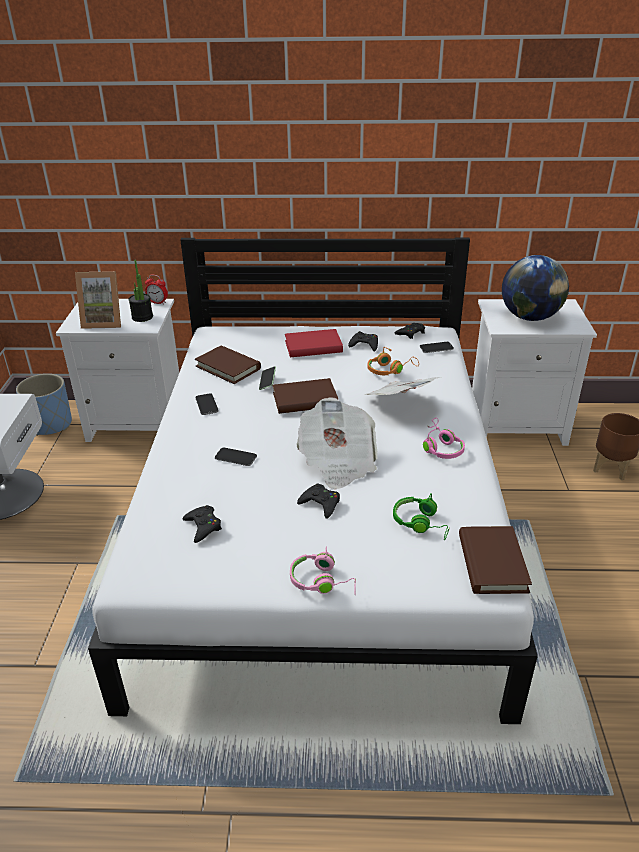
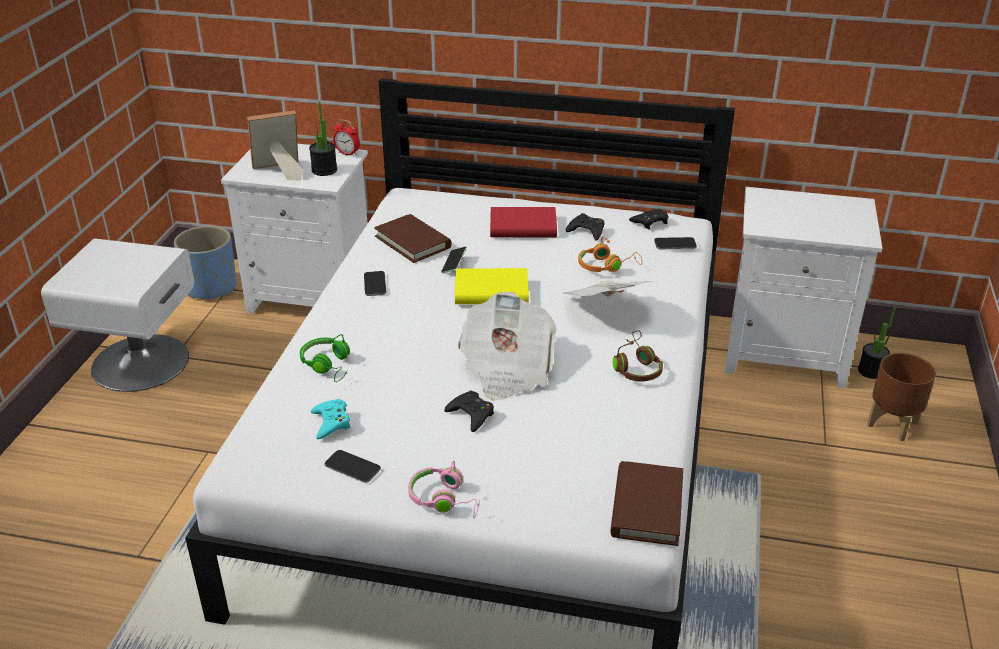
camera: 10 degrees right, 0 degrees up
(104, 322) = (278, 171): picture frame -> picture frame turned 150 degrees clockwise
(203, 526) = (331, 422): black game controller -> turquoise game controller
(235, 457) = (390, 350): phone -> phone (352, 467)
(305, 400) = (491, 291): brown book -> yellow book
(421, 523) = (580, 452): green headphones -> green headphones (328, 365)
(440, 447) = (636, 366): pink headphones -> brown headphones
(529, 317) = (802, 217): globe -> none
(582, 430) = (871, 371): none -> potted plant

